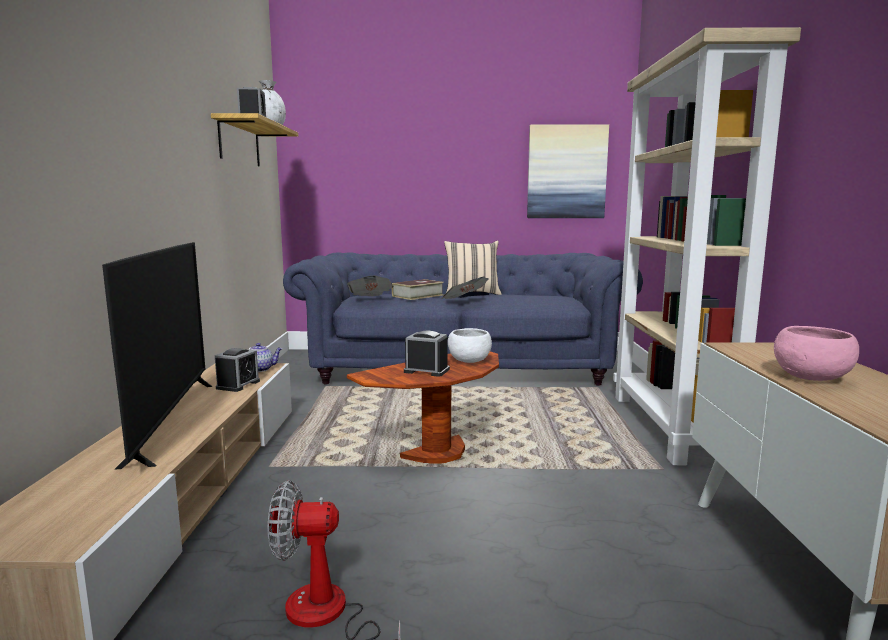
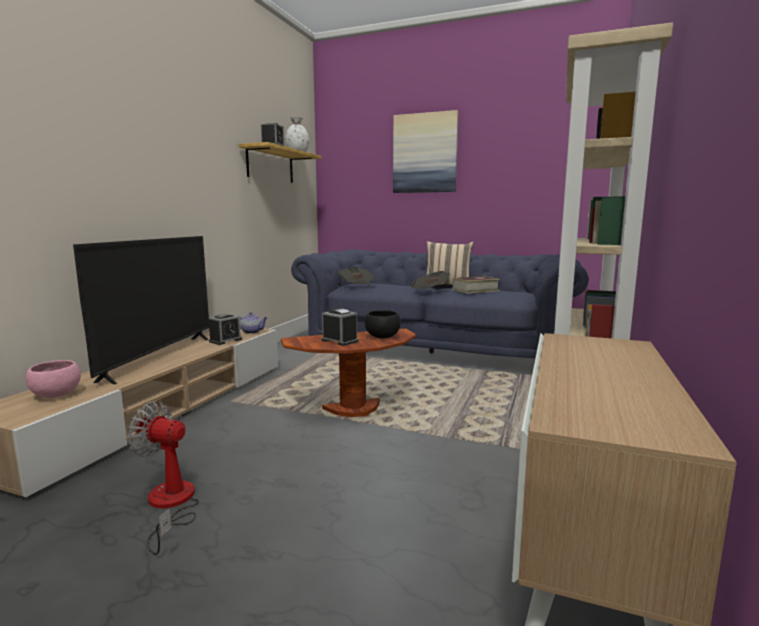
camera: 20 degrees right, 0 degrees up
(417, 295) = (398, 285): book -> book (475, 290)
(469, 361) = (382, 337): white bowl -> black bowl
(566, 172) = (549, 181): picture -> picture (425, 153)
(810, 378) = (577, 370): pink bowl -> pink bowl (56, 395)

